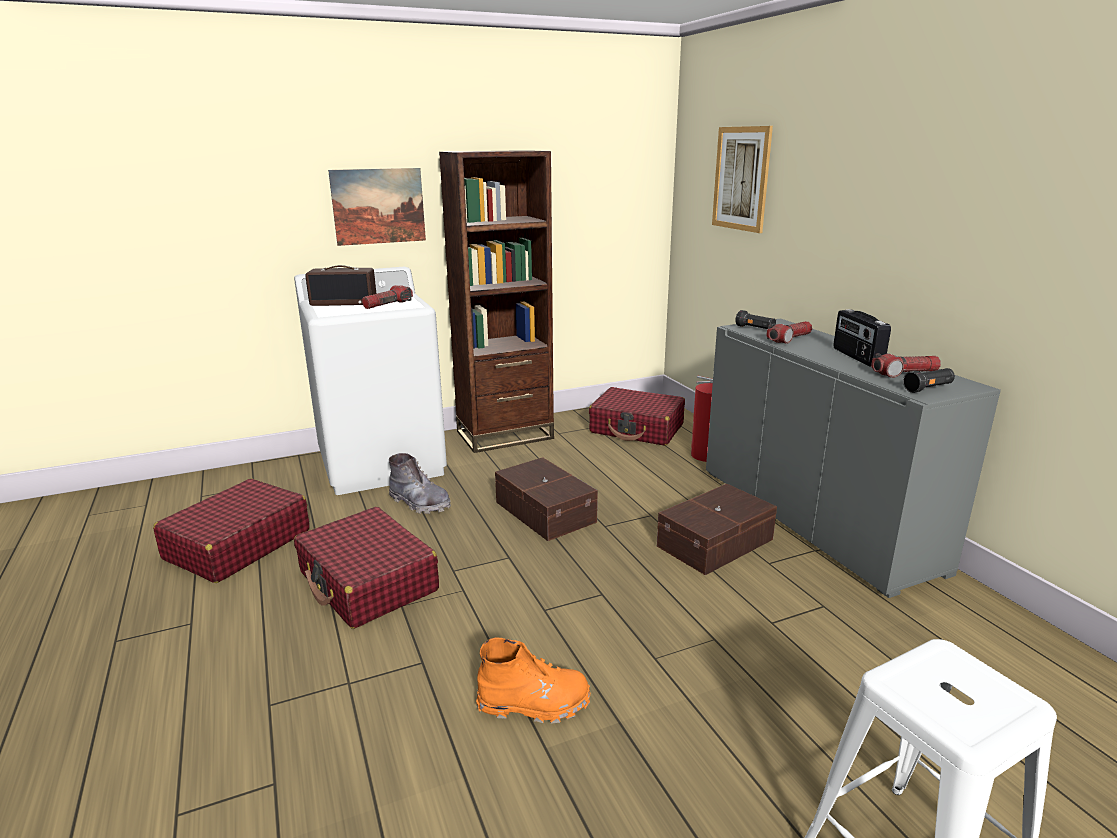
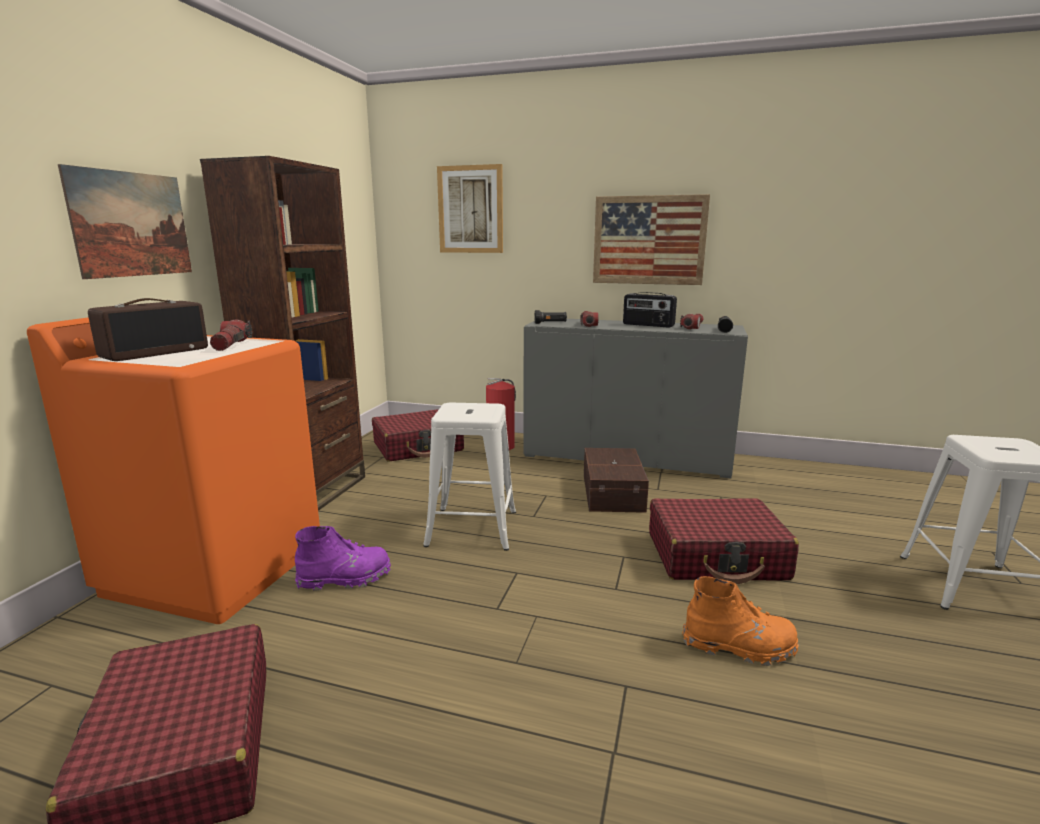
camera: 50 degrees left, 5 degrees down
(368, 582) = (443, 668): red suitcase -> red suitcase (716, 556)
(382, 463) = (217, 568): white washing machine -> orange washing machine
(419, 503) = (345, 579): grey boot -> purple boot
(534, 704) = (739, 647): orange boot -> orange boot turned 60 degrees clockwise
(546, 511) = (472, 527): brown storage box -> white stool
(905, 239) = (649, 240): none -> picture

